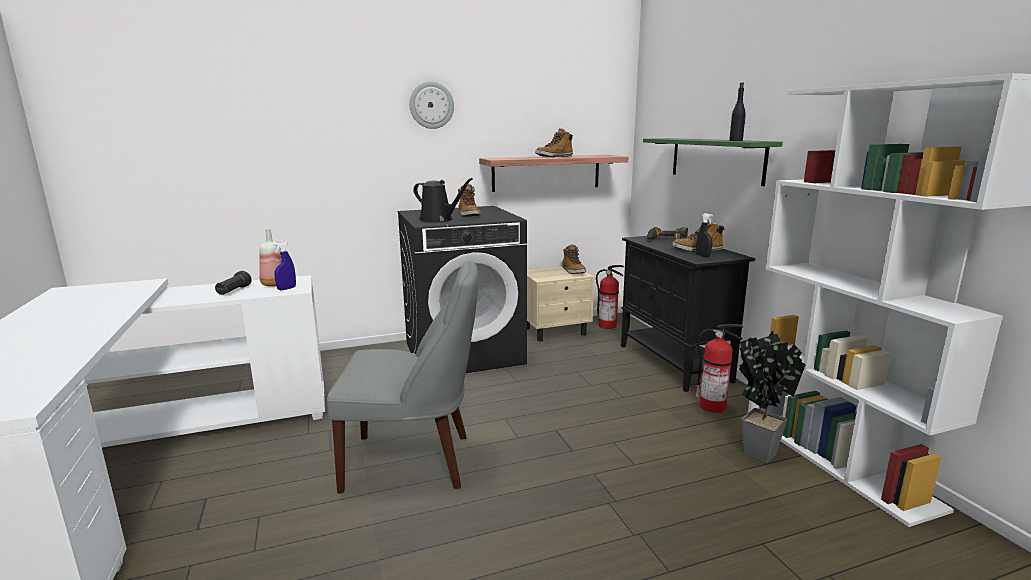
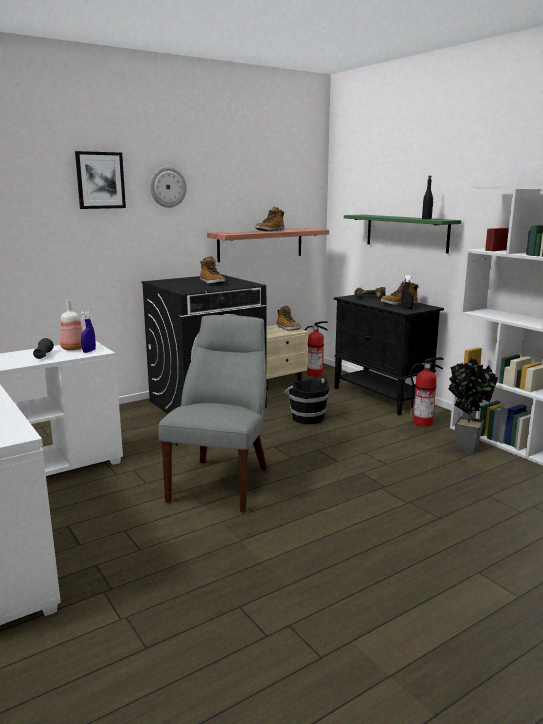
camera: 15 degrees left, 0 degrees up
(351, 97) = (100, 180): none -> picture
(414, 462) = (222, 482): grey chair -> grey chair turned 60 degrees counterclockwise
(438, 220) = (192, 288): black watering can -> none
(566, 383) = (306, 418): none -> black bucket

